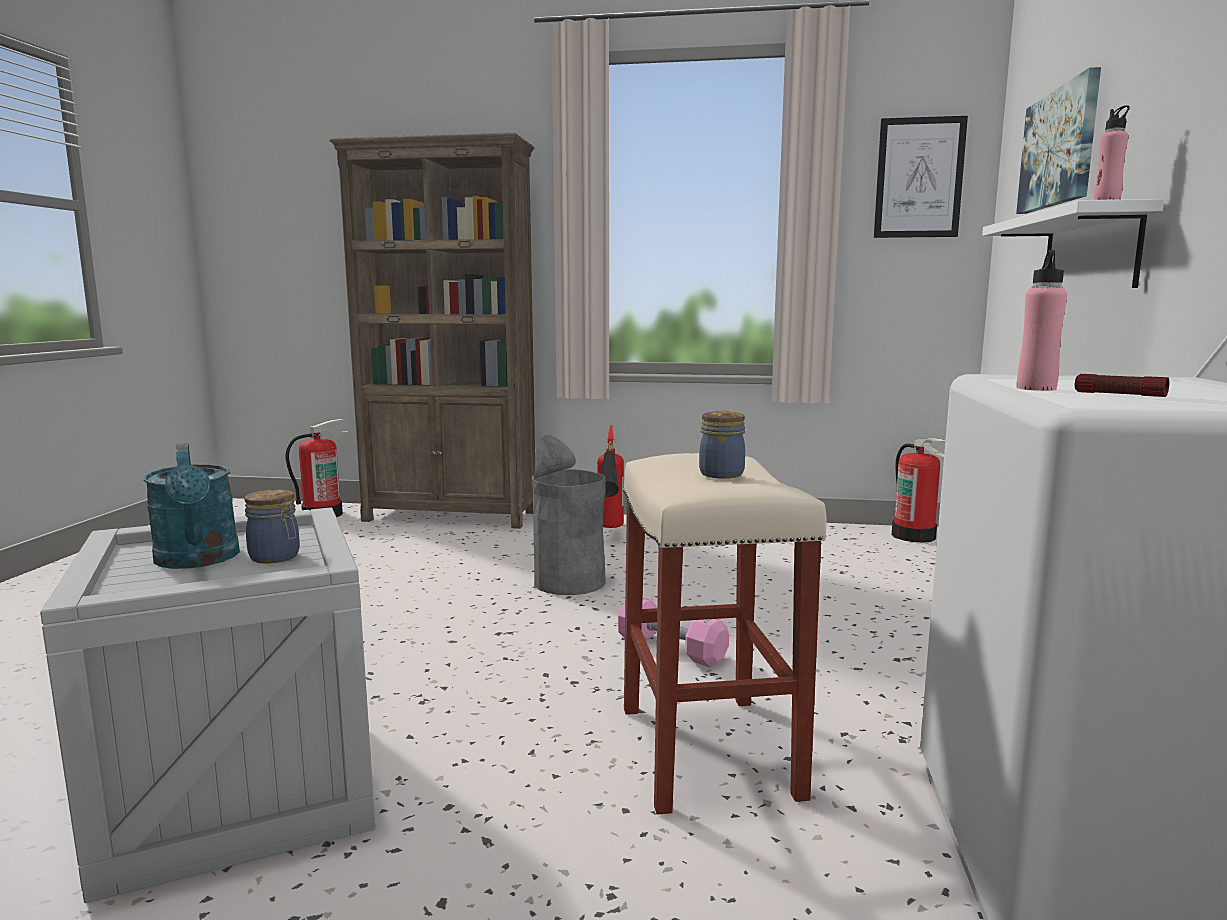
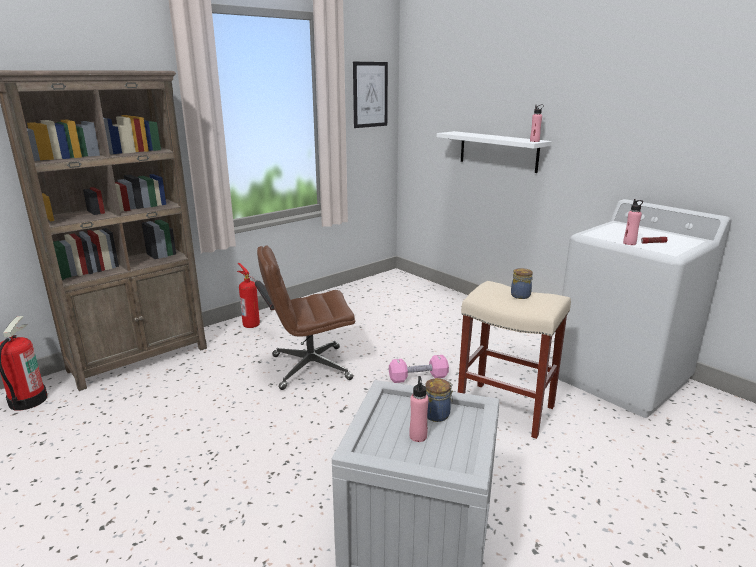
camera: 50 degrees left, 10 degrees up
(198, 560) = (418, 436): turquoise watering can -> pink bottle
(569, 582) = (310, 368): grey trash can -> brown office chair
(914, 536) = (388, 279): fire extinguisher -> none
(1059, 148) = (463, 97): picture -> none

